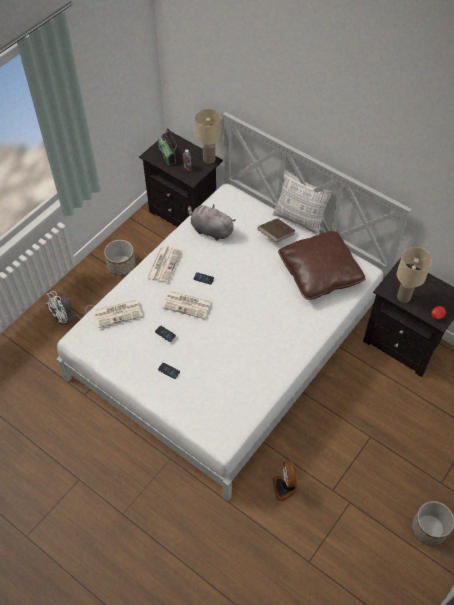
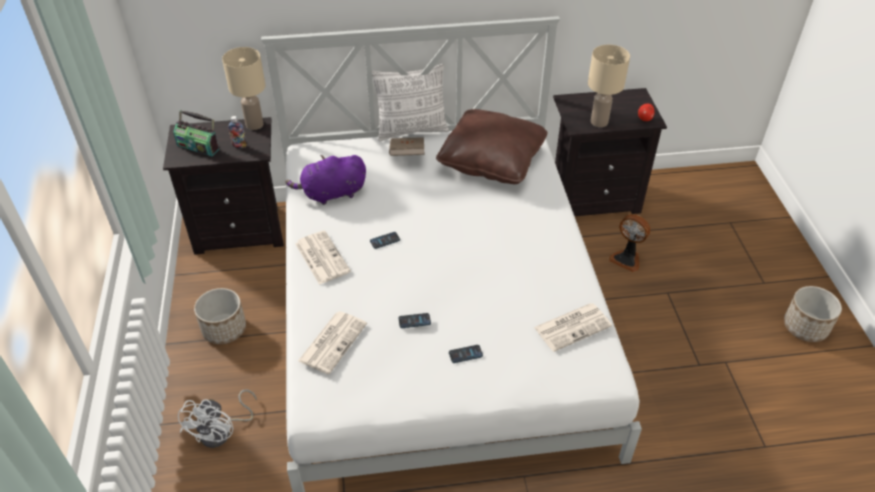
camera: 45 degrees left, 10 degrees down
(187, 304) = (401, 276): newspaper -> newspaper (573, 326)
(210, 230) = (331, 194): grey plush toy -> purple plush toy
(285, 488) = (661, 400): fan -> fan (627, 259)

